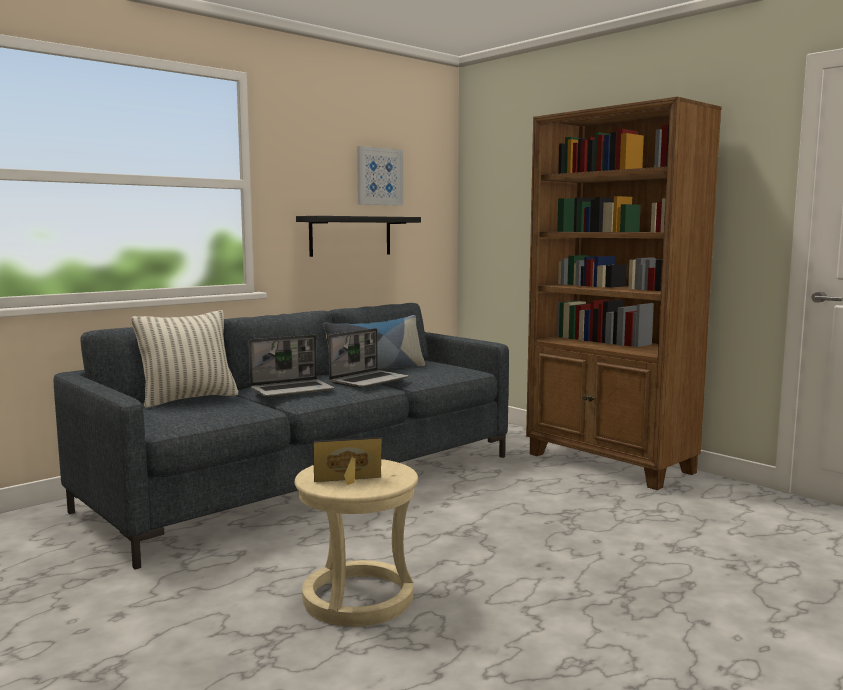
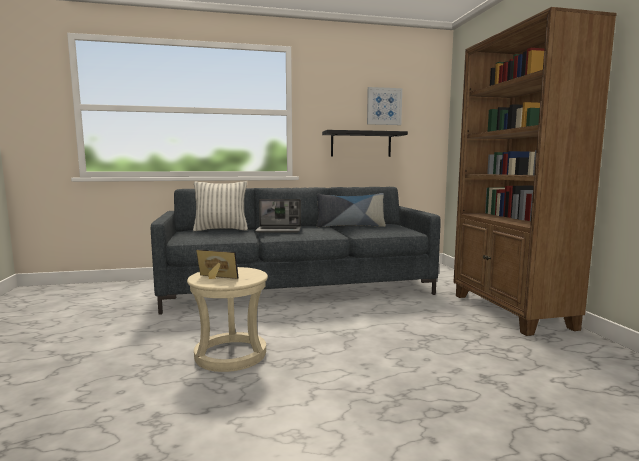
camera: 30 degrees right, 0 degrees up
(369, 380) = (332, 230): laptop -> none

